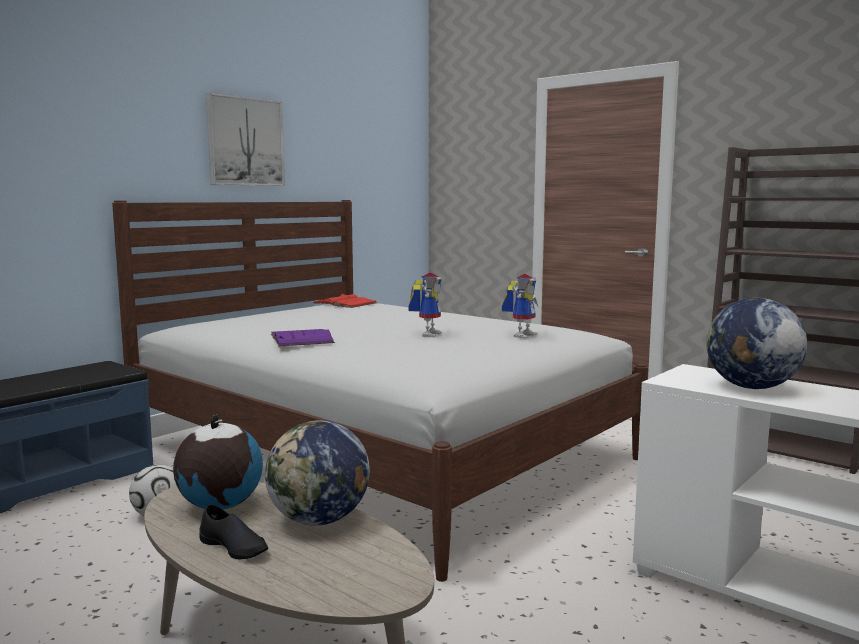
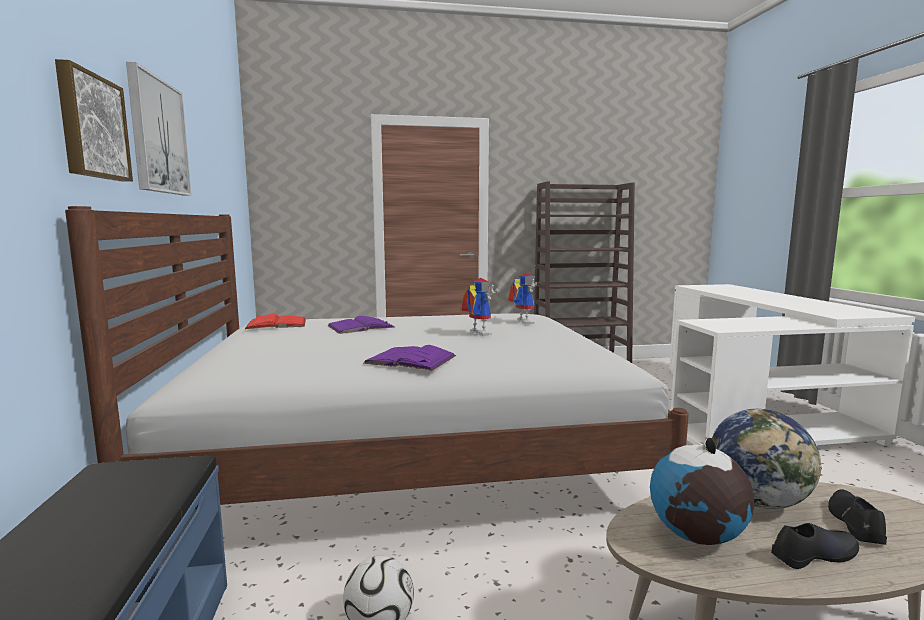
camera: 50 degrees left, 0 degrees up
(155, 146) = (91, 127): none -> picture
(324, 560) = (854, 522): none -> black shoe
(379, 314) = (360, 326): none -> purple book
(751, 387) = (749, 324): globe -> none

